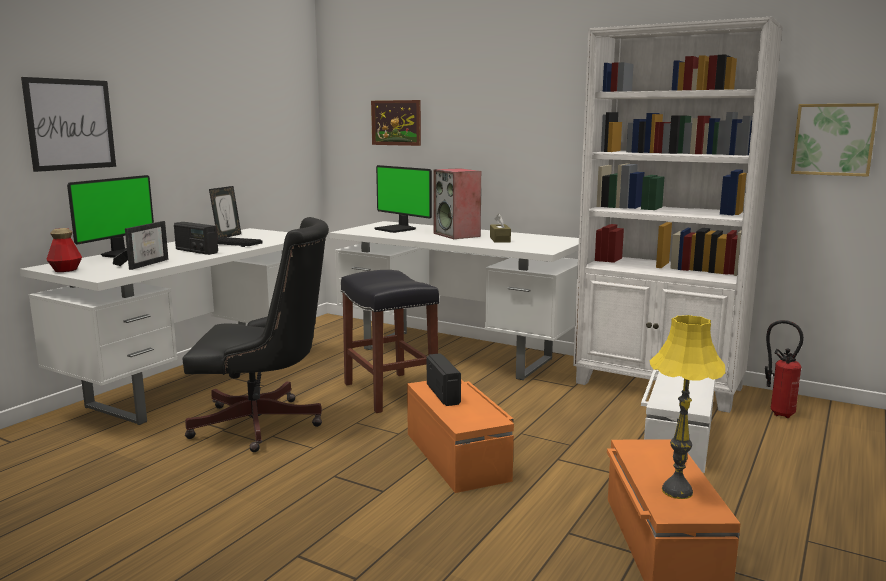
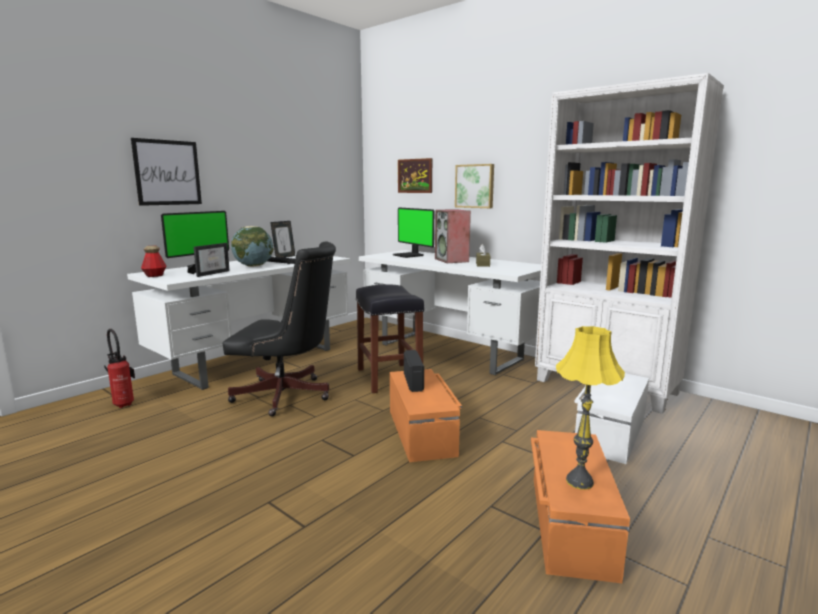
camera: 10 degrees right, 0 degrees up
(196, 251) = (253, 266): radio -> globe
(778, 413) = (706, 417): fire extinguisher -> fire extinguisher (124, 403)
(833, 139) = (768, 182): picture -> picture (475, 186)

